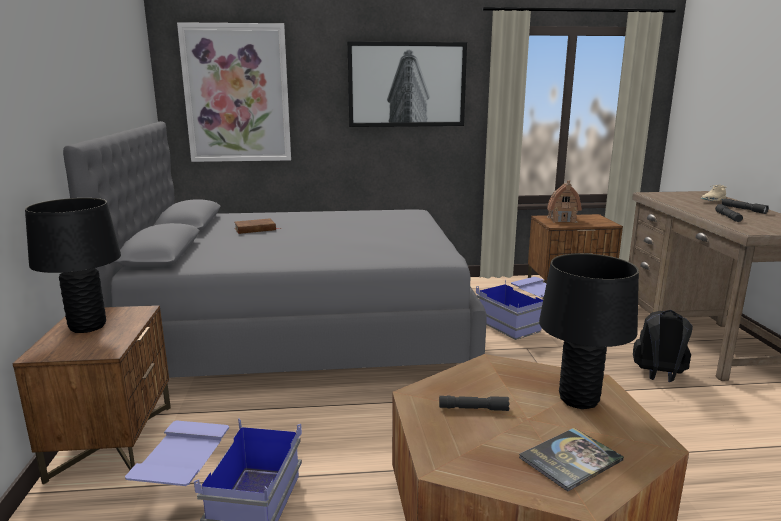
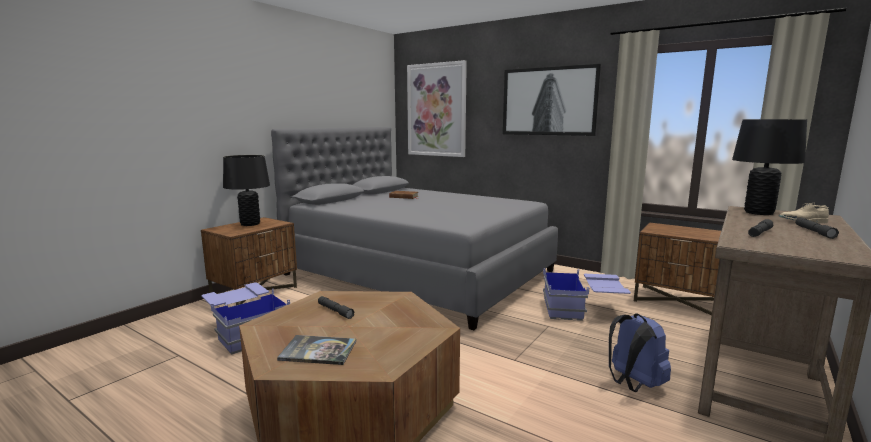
camera: 40 degrees right, 5 degrees down
(562, 219) = (671, 229): toy house -> none
(578, 400) = (401, 330): black table lamp -> black table lamp (758, 213)
(659, 376) = (633, 384): black backpack -> blue backpack

